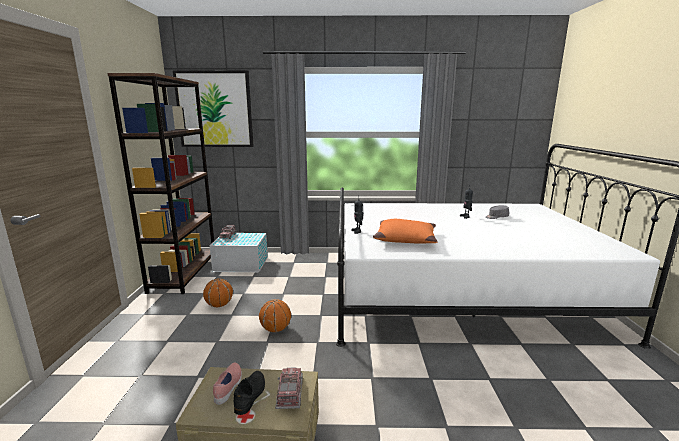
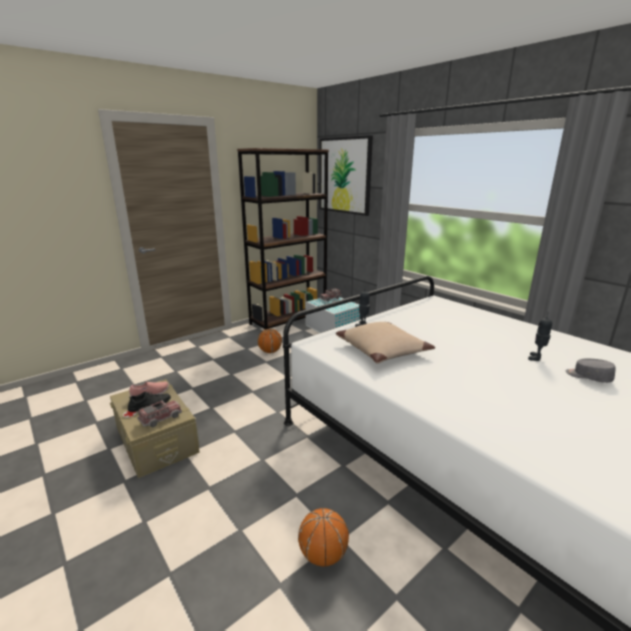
camera: 50 degrees right, 5 degrees up
(275, 329) = (270, 386): basketball -> basketball (323, 554)
(405, 239) = (383, 350): orange pillow -> beige pillow

